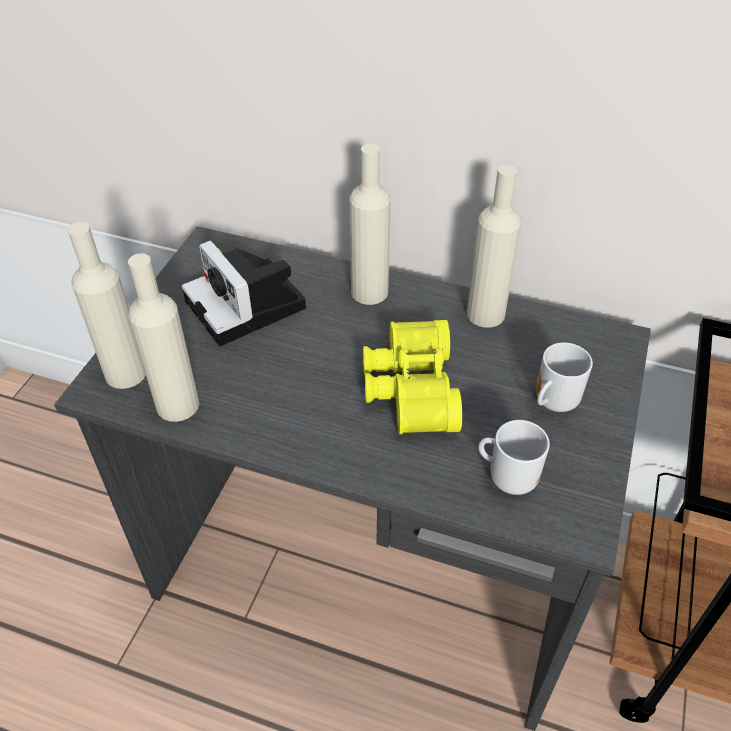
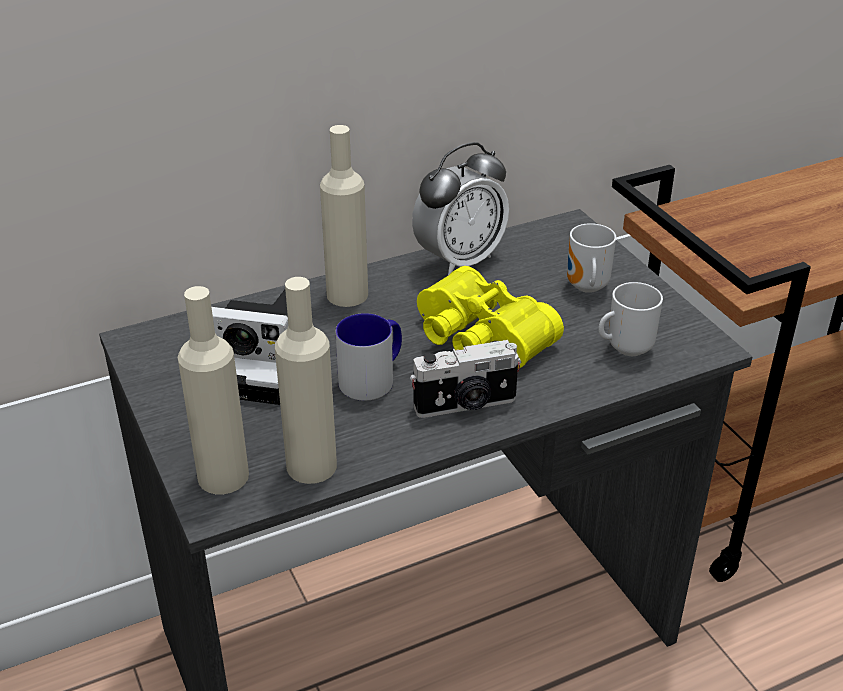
camera: 45 degrees left, 10 degrees down
(298, 368) = (373, 378): none -> mug
(327, 435) = (466, 405): none -> camera
(485, 314) = (459, 260): beige bottle -> alarm clock

